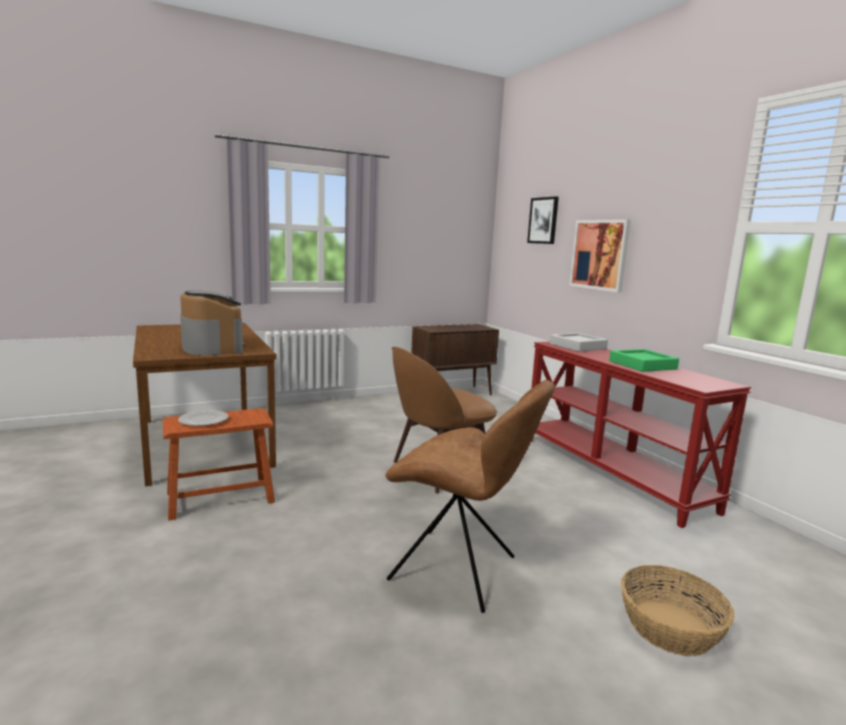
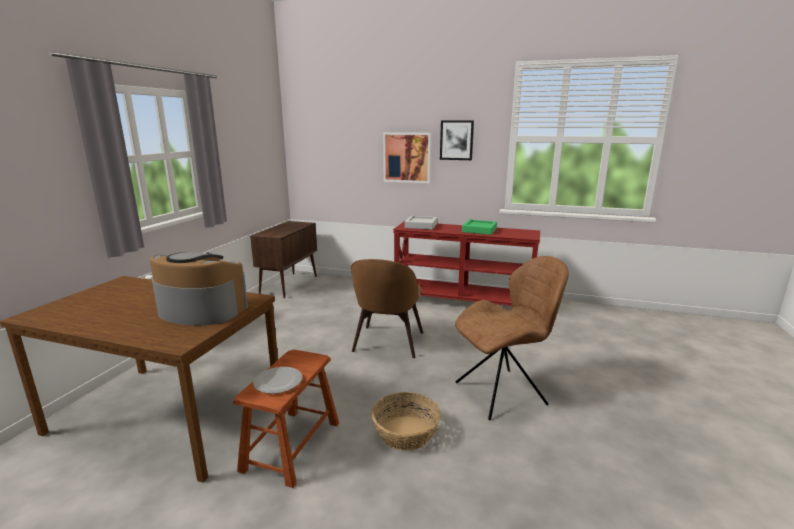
camera: 45 degrees left, 5 degrees up
(543, 220) = (345, 131): picture -> picture (456, 140)
(669, 627) = (597, 365): basket -> basket (405, 433)

